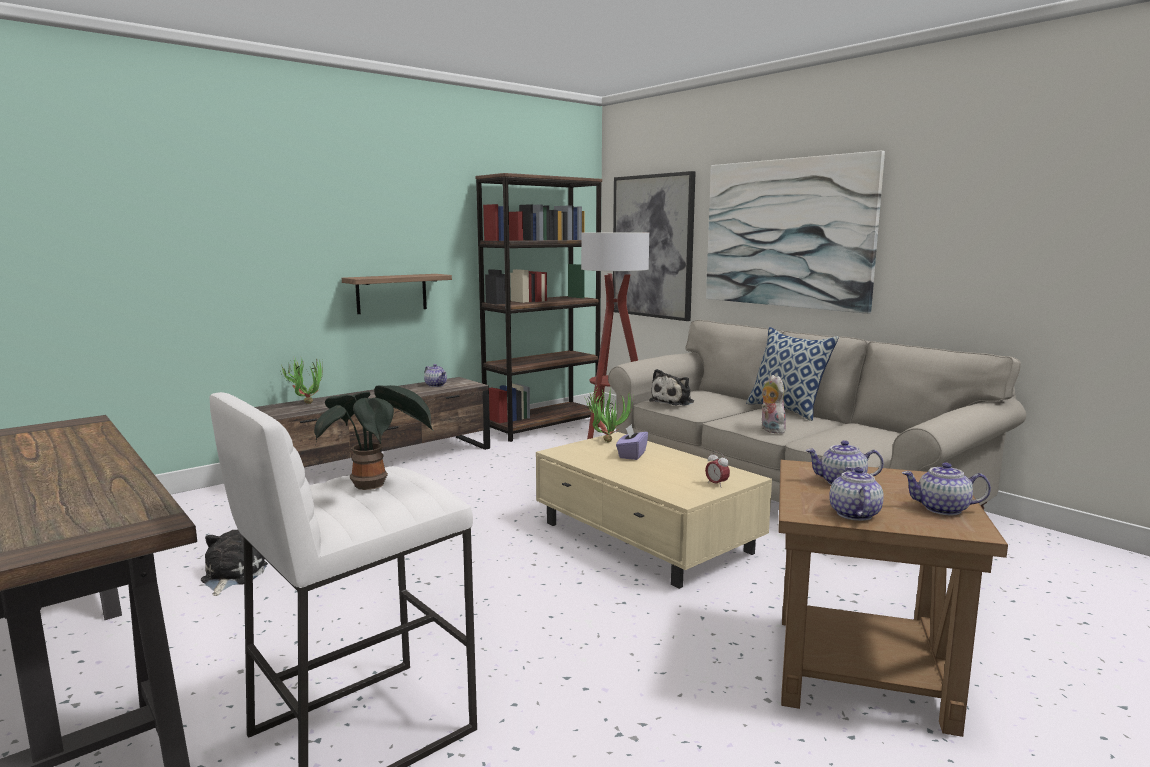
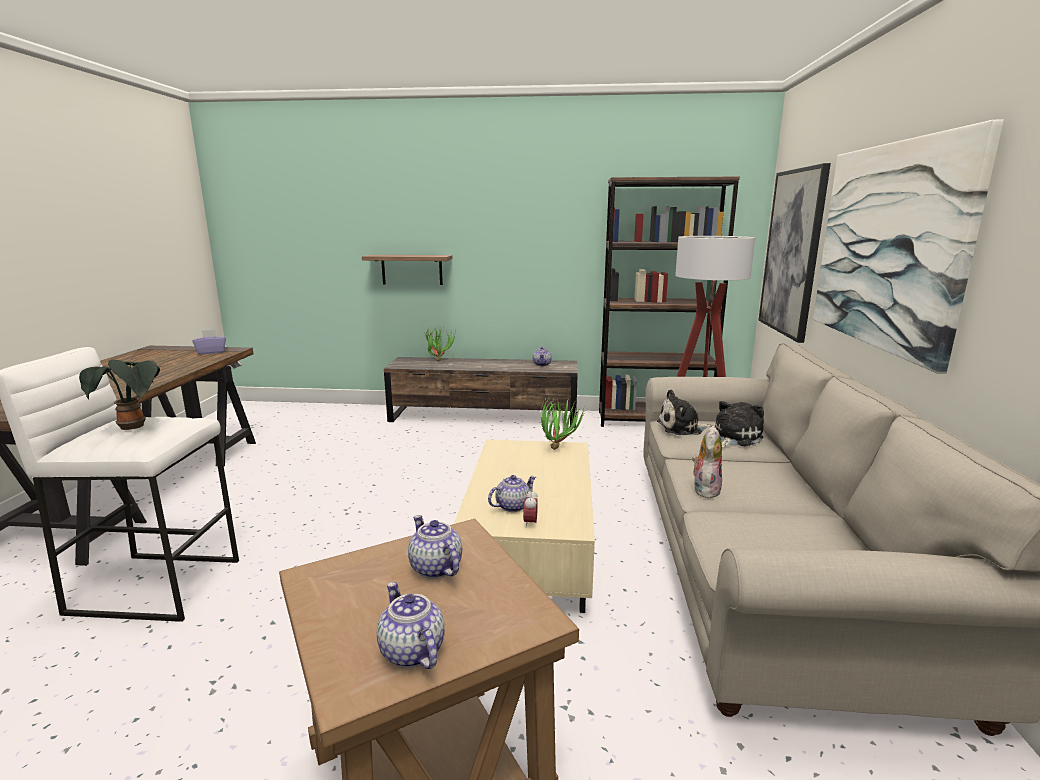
camera: 45 degrees right, 5 degrees up
(231, 575) = (290, 464): plush toy -> plush toy (733, 438)
(391, 293) = (521, 283): shelf -> shelf (412, 269)
(631, 455) = (540, 467): purple tissue box -> purple tissue box (211, 352)
(787, 410) = (790, 474): pillow -> none
(853, 514) = (334, 601): teapot -> teapot (512, 506)

